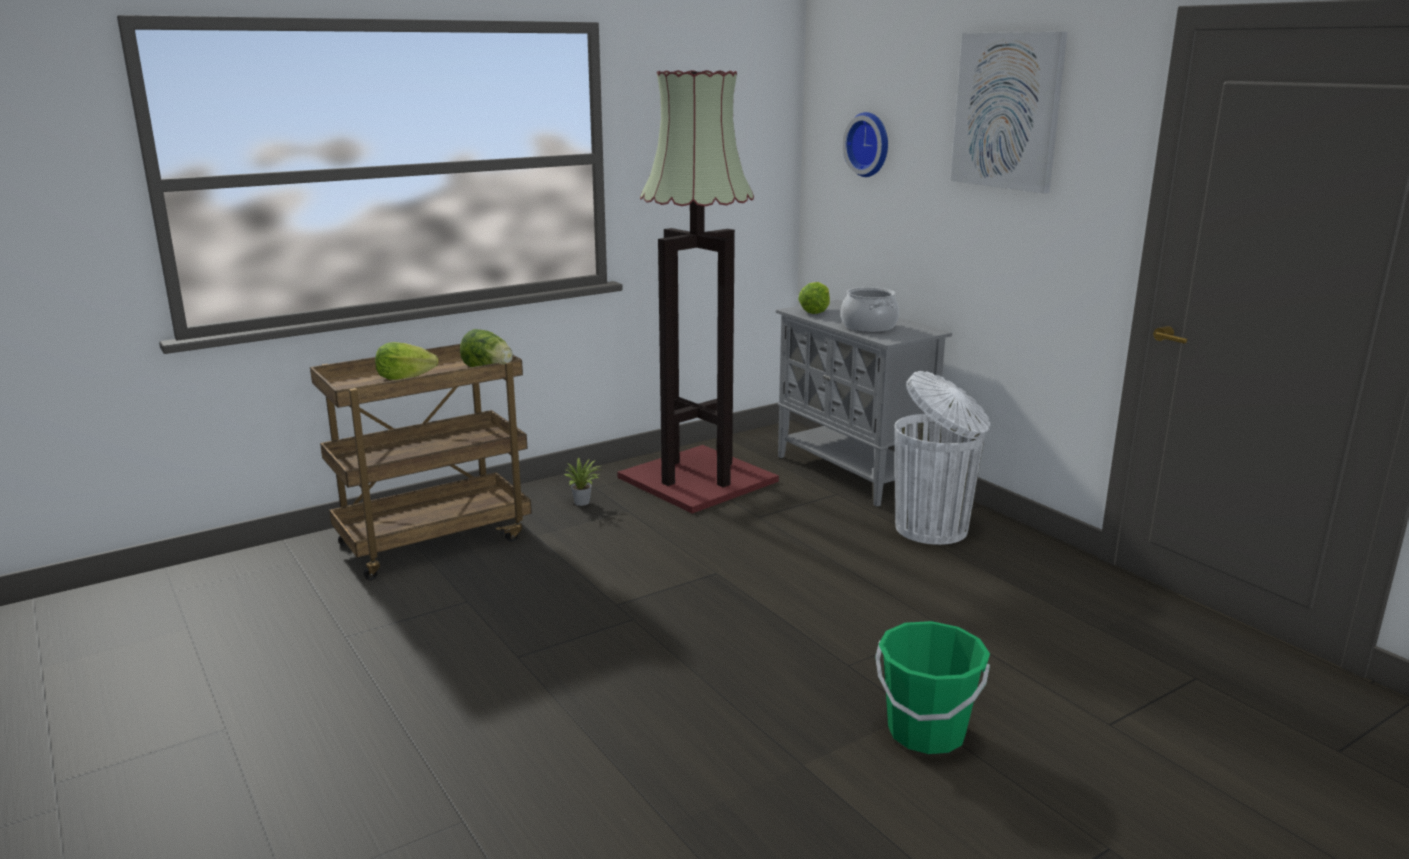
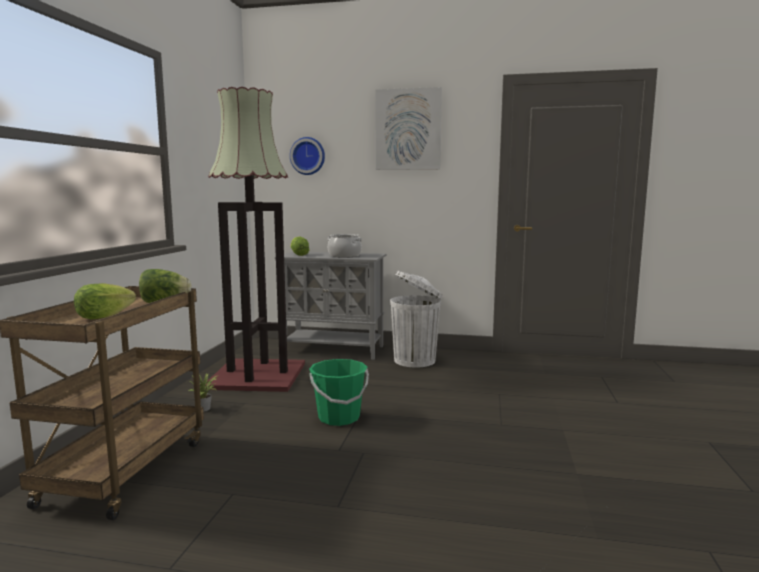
camera: 45 degrees left, 10 degrees down
(926, 732) = (582, 435): green bucket -> green bucket (339, 417)

